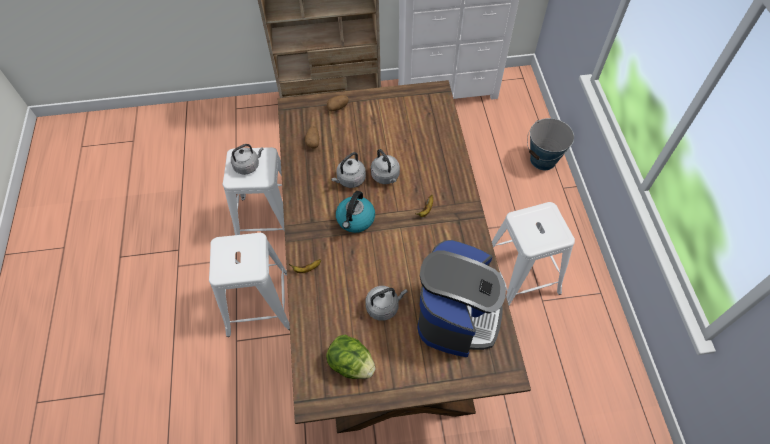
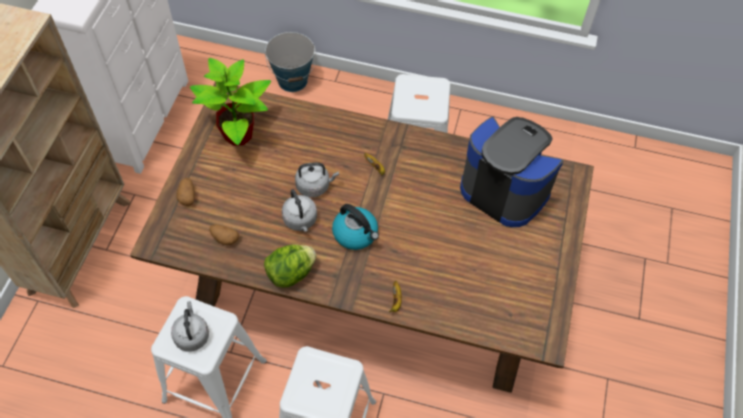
camera: 70 degrees left, 0 degrees up
(351, 364) = (520, 295): lettuce -> lettuce (290, 273)
(384, 307) = (470, 245): grey kettle -> none
(406, 113) = (239, 135): none -> potted plant

